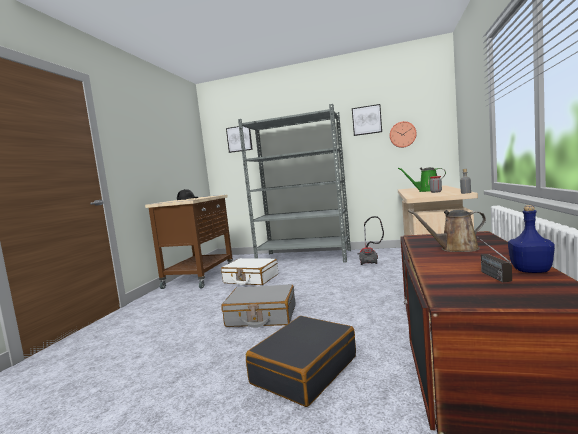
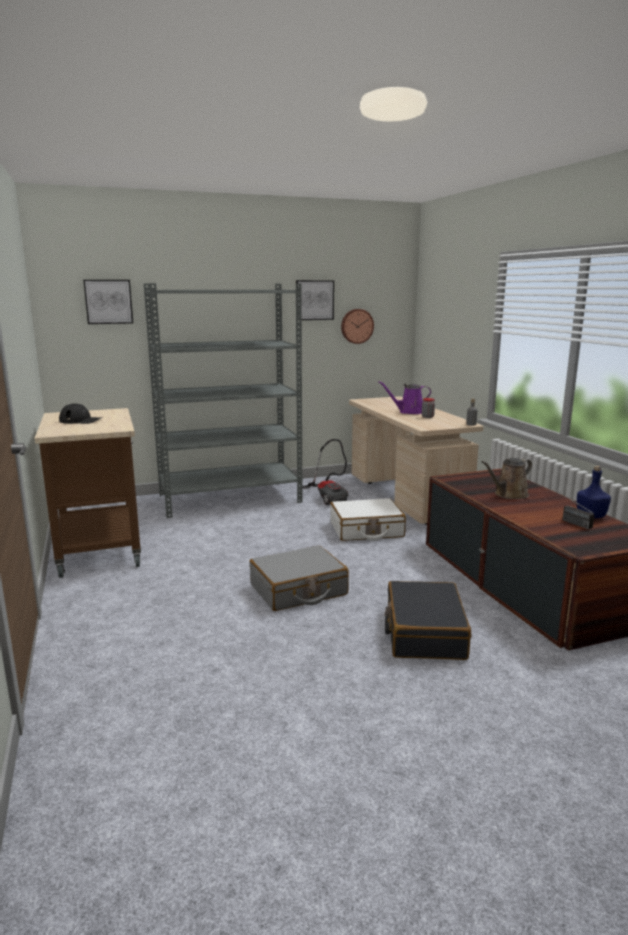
camera: 35 degrees left, 10 degrees up
(251, 279) = (198, 542): white suitcase -> white suitcase (366, 530)
(427, 191) = (409, 412): green watering can -> purple watering can

